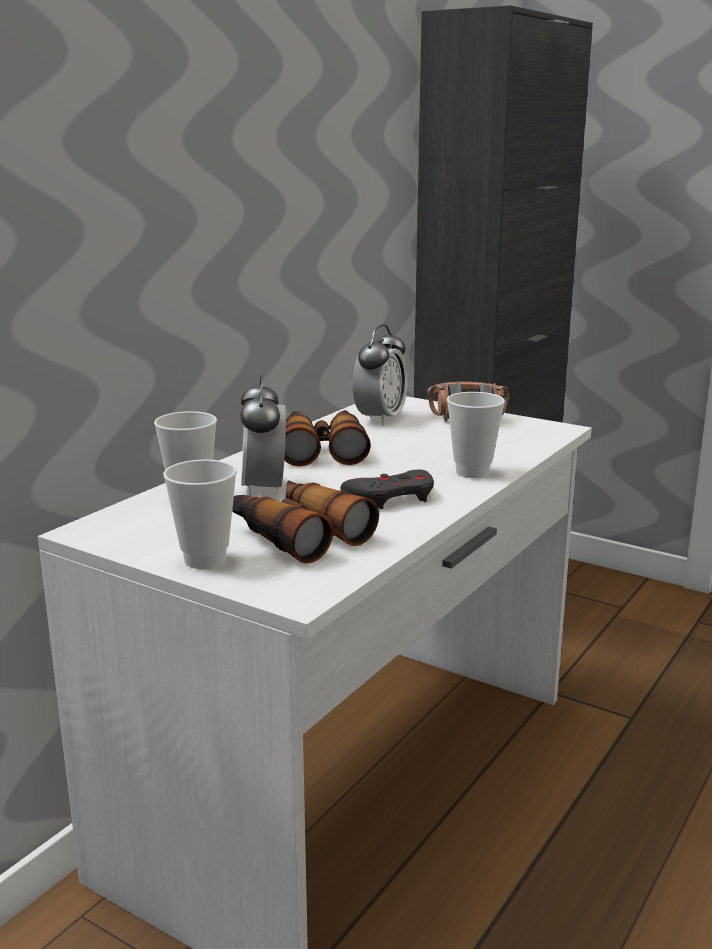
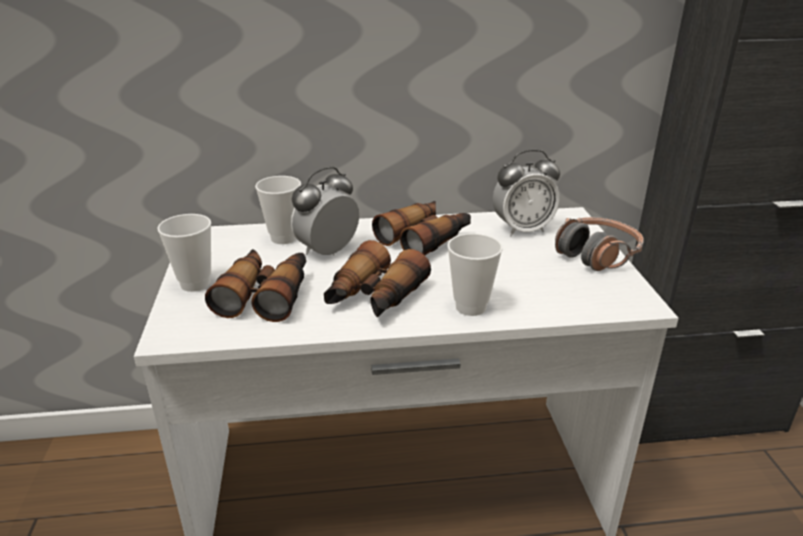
camera: 50 degrees right, 10 degrees up
(391, 497) = (374, 297): grey game controller -> binoculars

